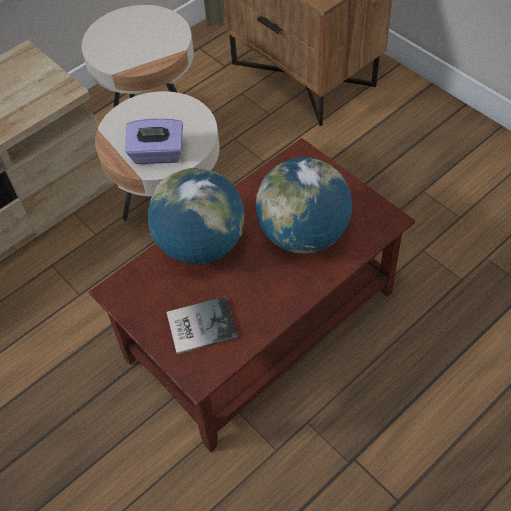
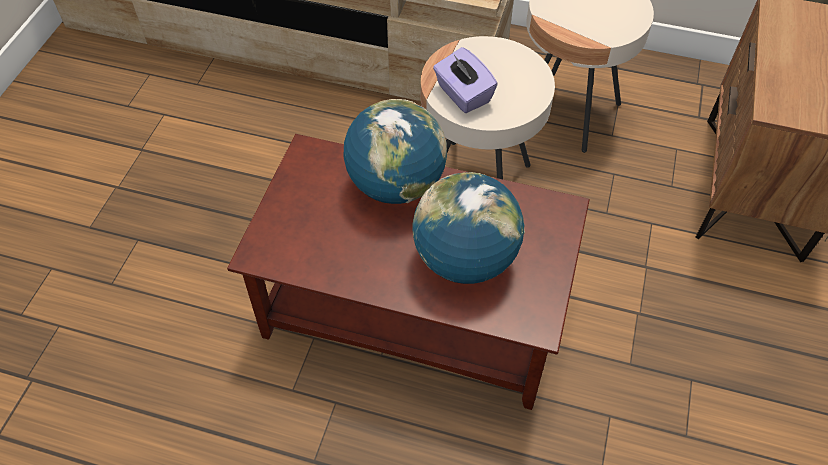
camera: 55 degrees right, 0 degrees up
(199, 324) = (308, 228): book -> none

